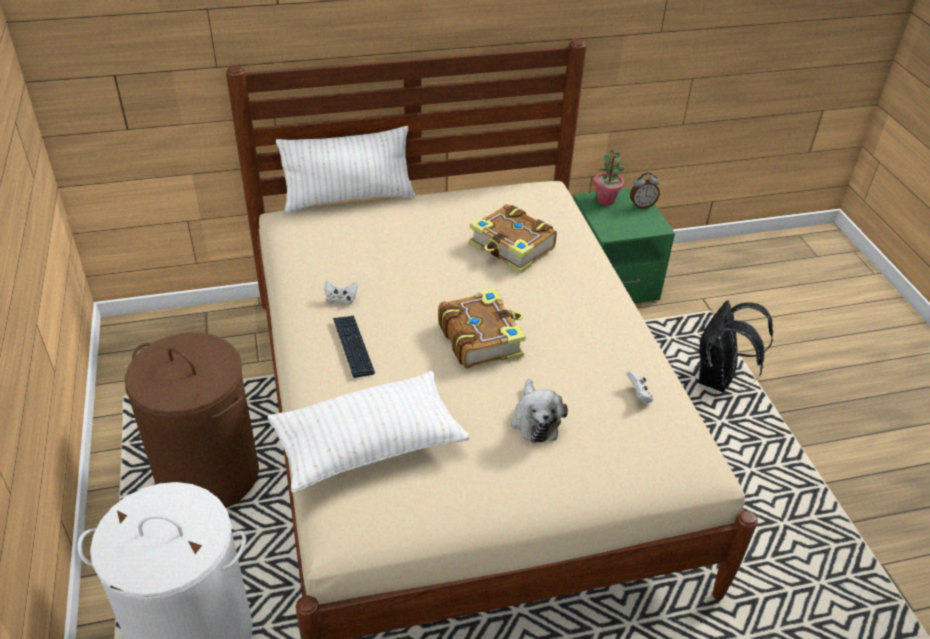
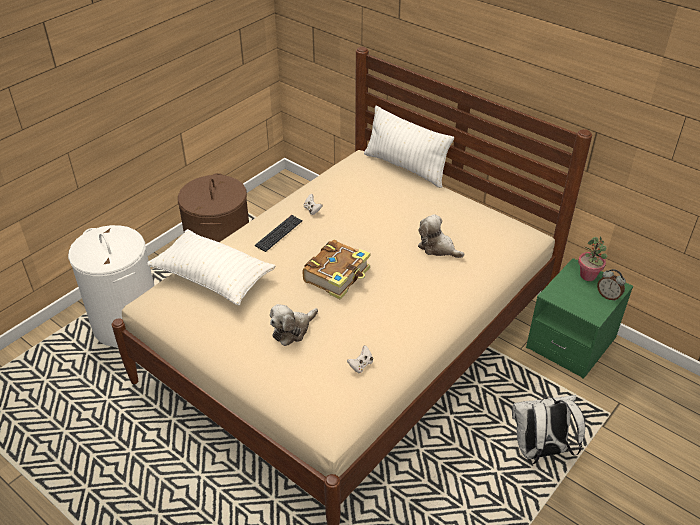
camera: 55 degrees right, 0 degrees up
(512, 248) = (437, 248): book -> plush toy
(718, 379) = (539, 451): black backpack -> white backpack

